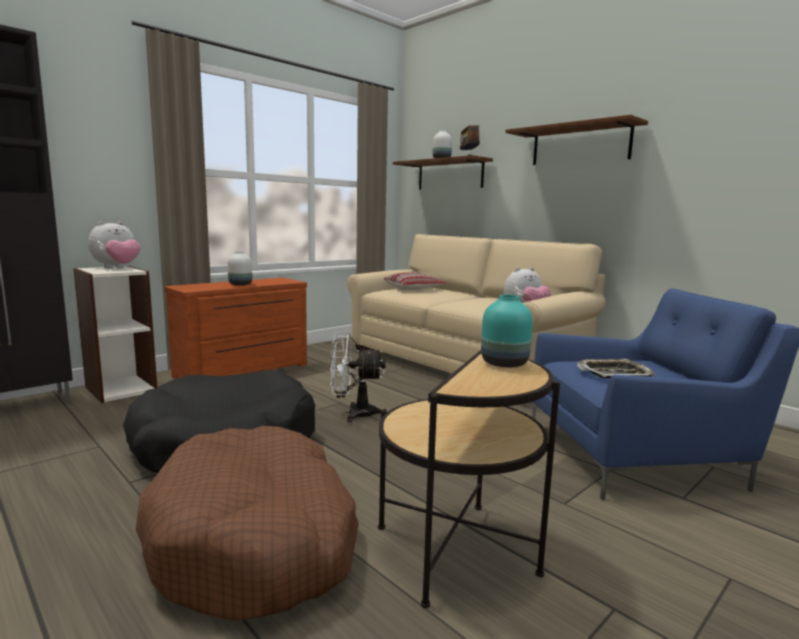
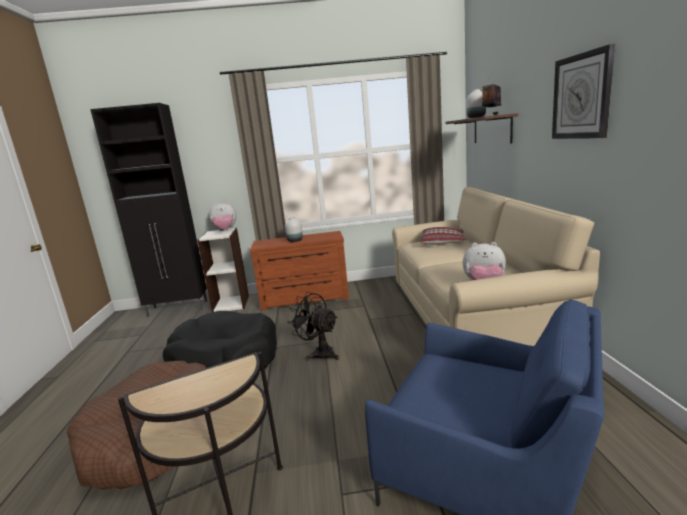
camera: 40 degrees right, 5 degrees up
(354, 413) = (319, 353): white fan -> black fan
(503, 364) = (225, 375): turquoise vase -> none
(580, 145) = (581, 96): brown shelf -> wall clock
(614, 374) = (449, 387): tray -> none

